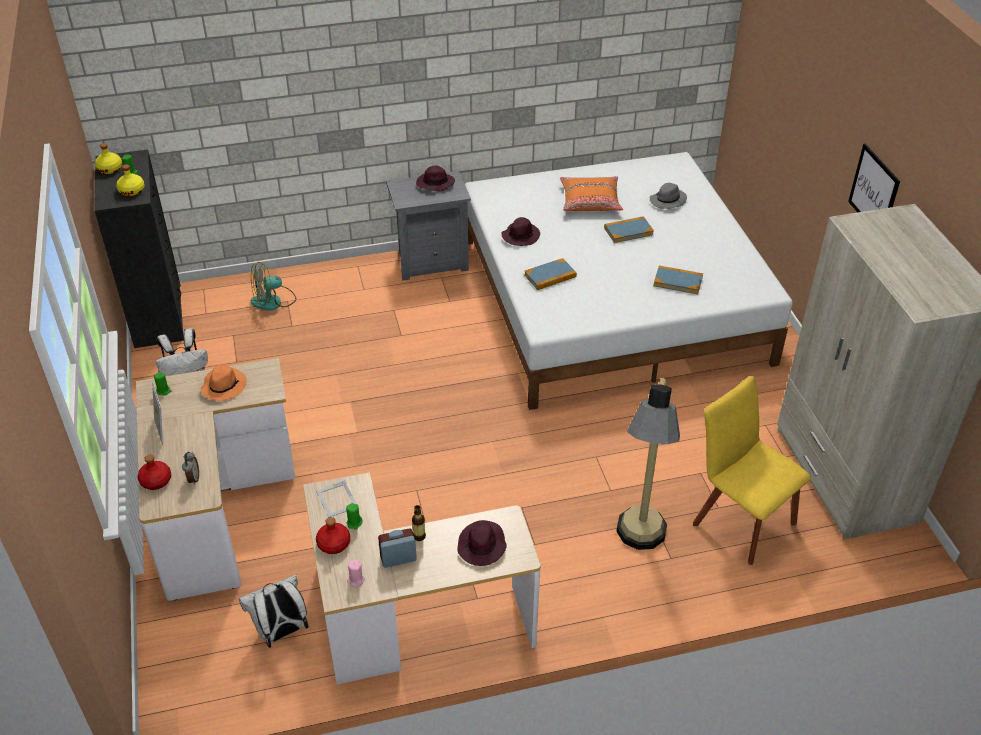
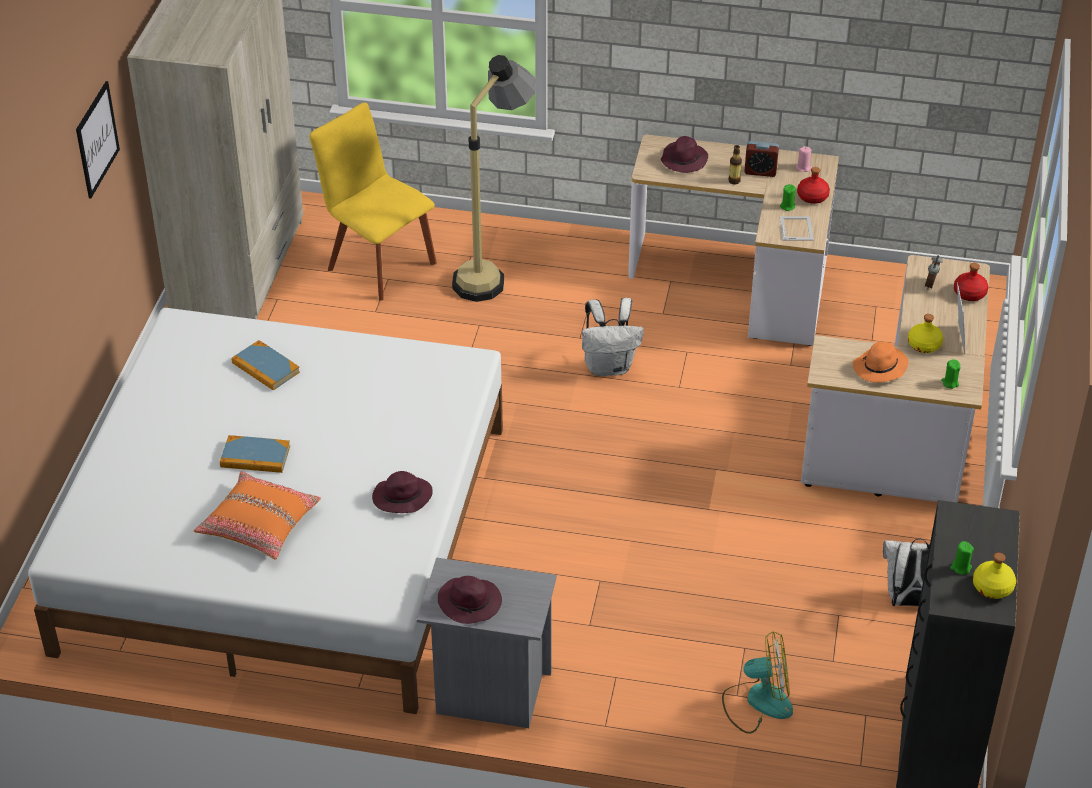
camera: 155 degrees left, 0 degrees up
(132, 190) = (962, 531): yellow bottle -> yellow bottle (924, 345)
(281, 632) = (864, 309): white backpack -> white backpack (609, 366)
(550, 276) = (411, 425): book -> none
(667, 201) = (156, 487): grey hat -> none
(740, 520) = (378, 263): yellow chair -> yellow chair turned 150 degrees clockwise

